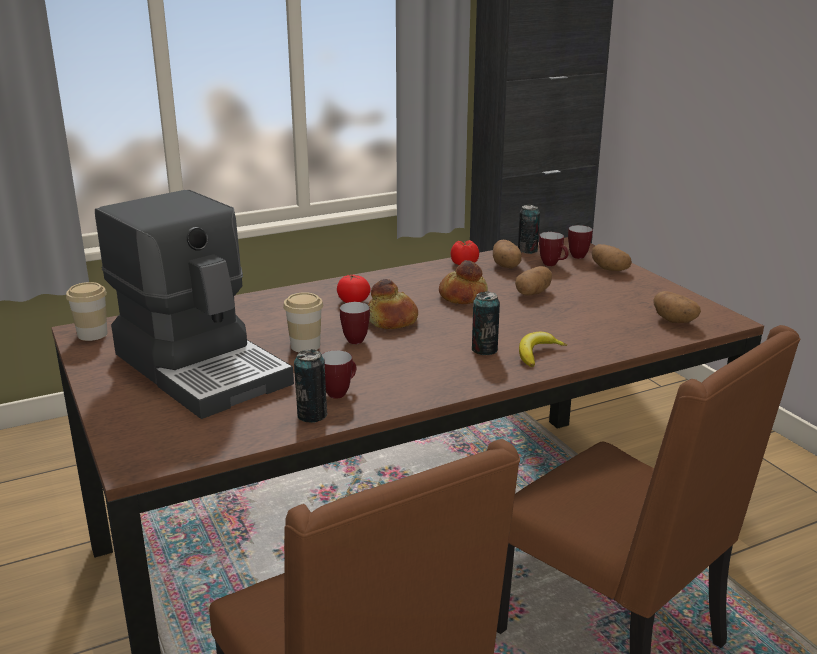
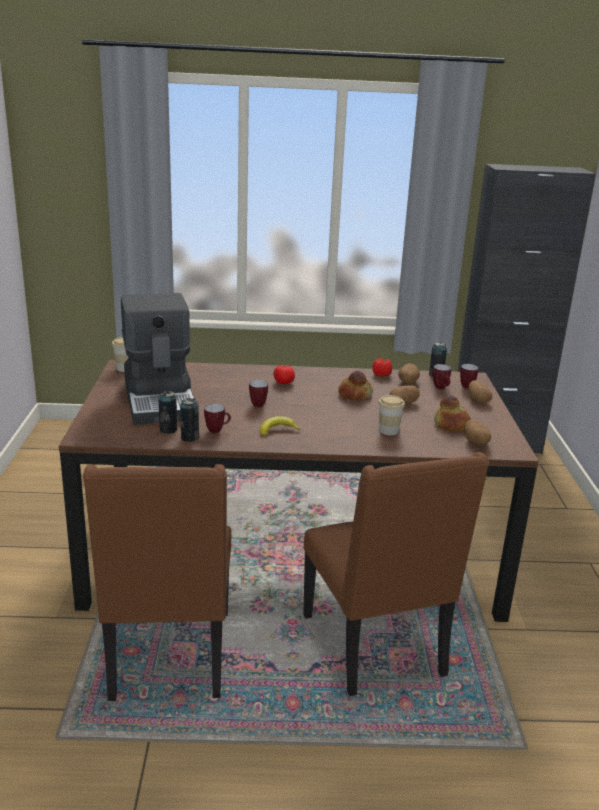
camera: 25 degrees right, 0 degrees up
(305, 346) = (227, 401): cup -> cup (388, 431)
(392, 320) = (293, 398): bread -> bread (452, 424)
(484, 350) = (327, 428): can -> can (168, 430)
(537, 353) = (357, 439): banana -> banana (277, 430)

